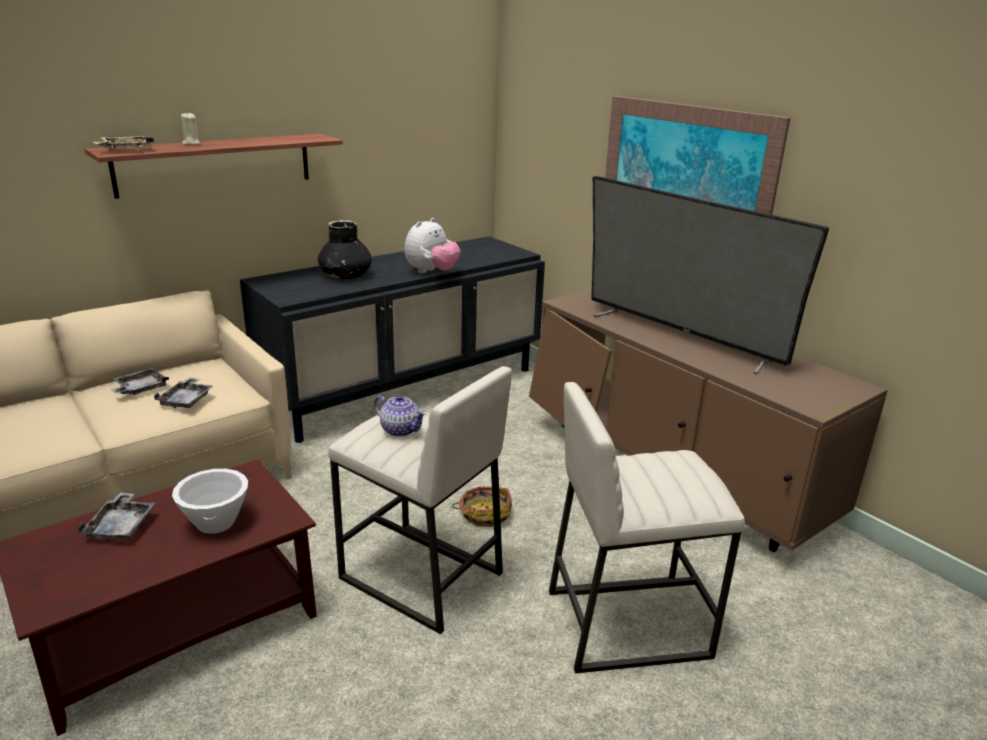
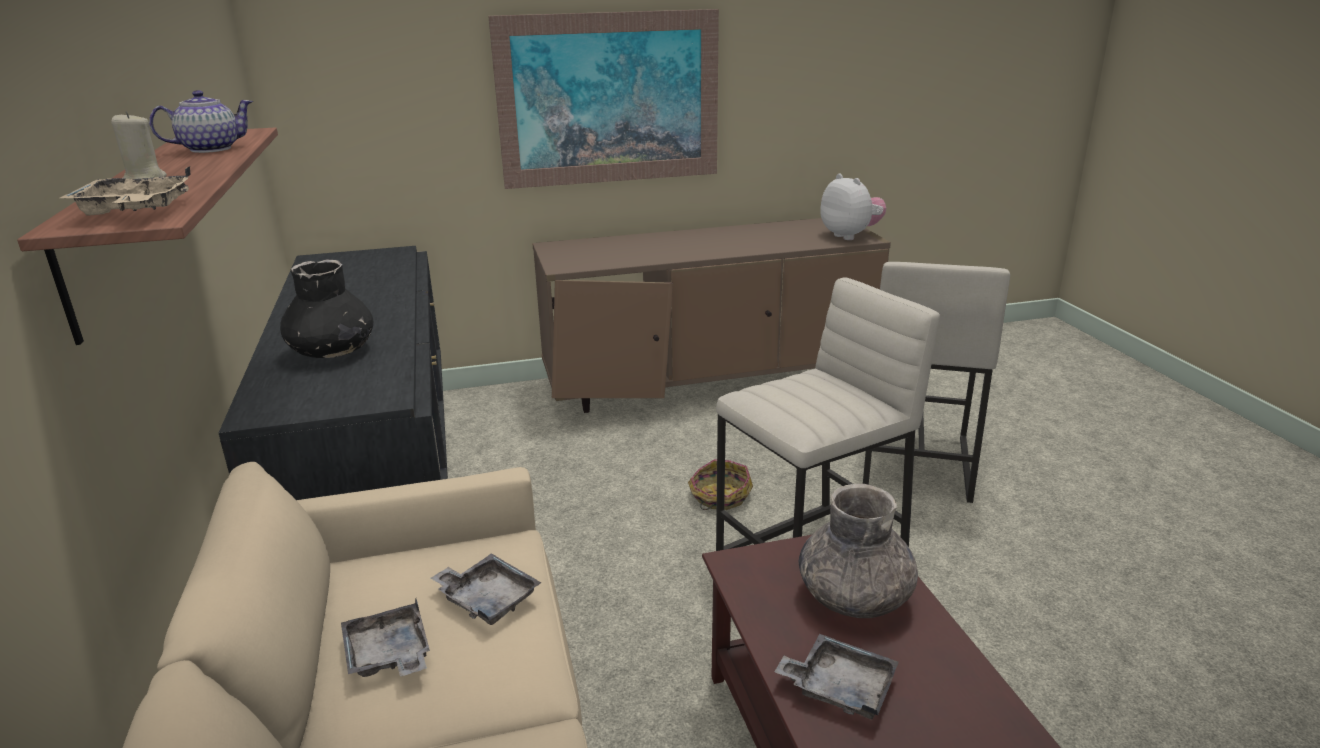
camera: 65 degrees left, 0 degrees up
(216, 522) = (855, 596): white bowl -> grey vase
(400, 429) = (807, 397): teapot -> teapot (210, 149)
(431, 272) = (398, 301): plush toy -> plush toy (850, 236)
(680, 337) = (700, 245): television -> none

